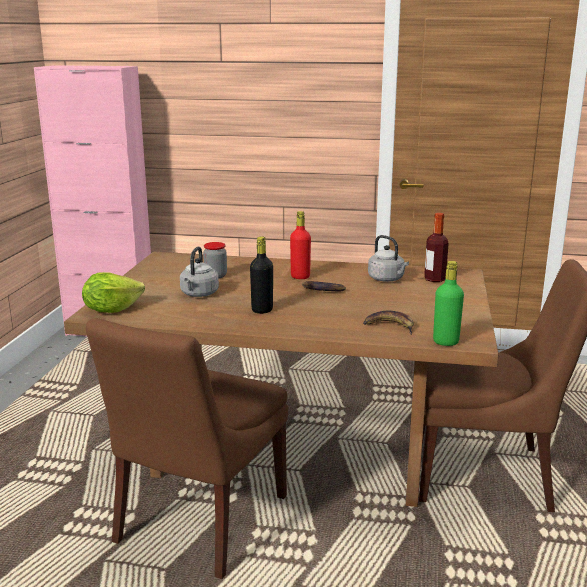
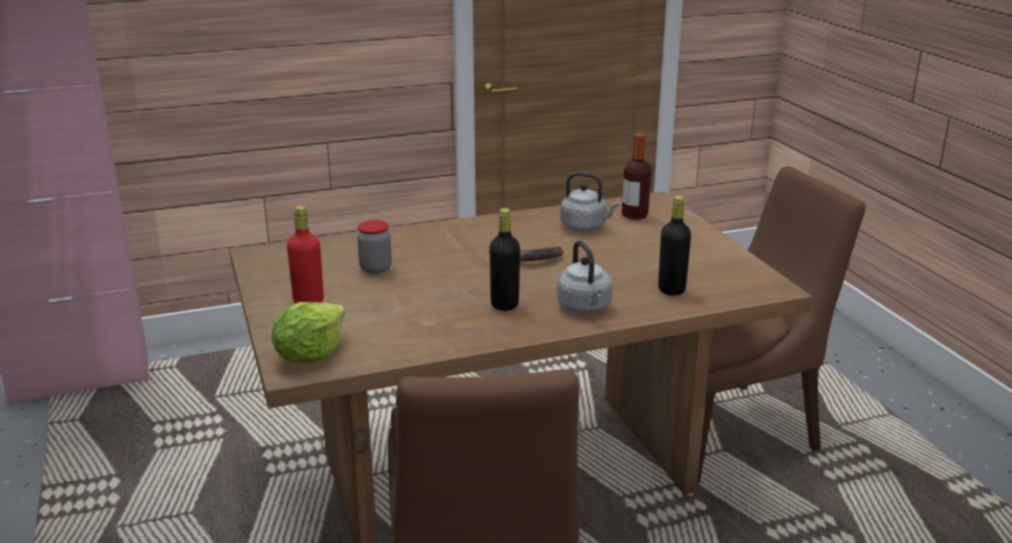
camera: 30 degrees left, 5 degrees up
(198, 294) = (393, 301): grey kettle -> grey kettle (585, 307)
(300, 276) = (483, 245): red bottle -> red bottle (308, 302)
(390, 326) = (671, 290): banana -> black bottle
(445, 342) = (749, 295): green bottle -> none

